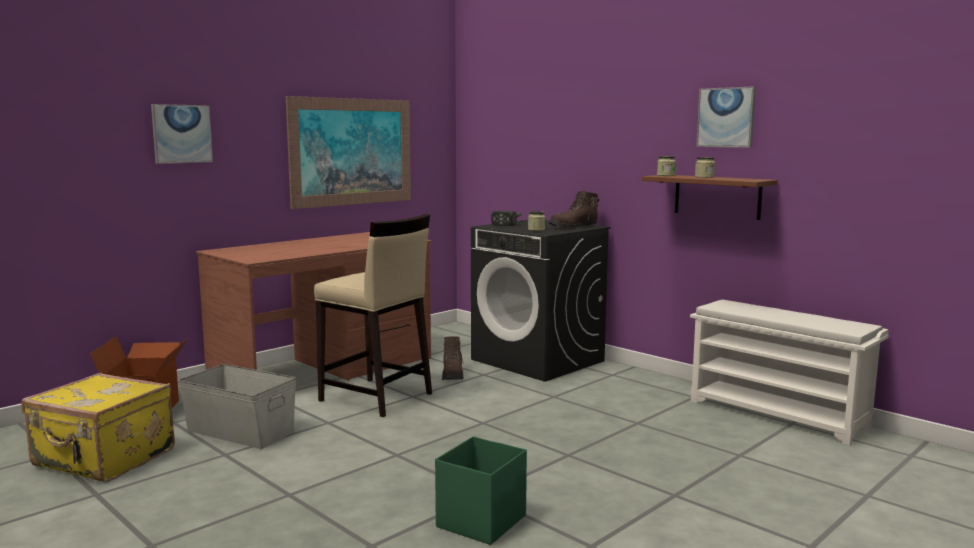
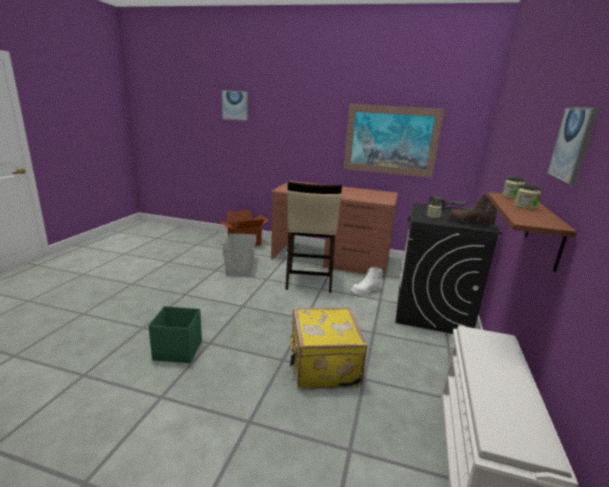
camera: 60 degrees right, 10 degrees up
(103, 459) = (197, 252): yellow suitcase -> yellow suitcase (322, 366)
(182, 134) = (289, 122): picture -> picture (235, 105)
(452, 375) = (366, 291): brown boot -> white boot

